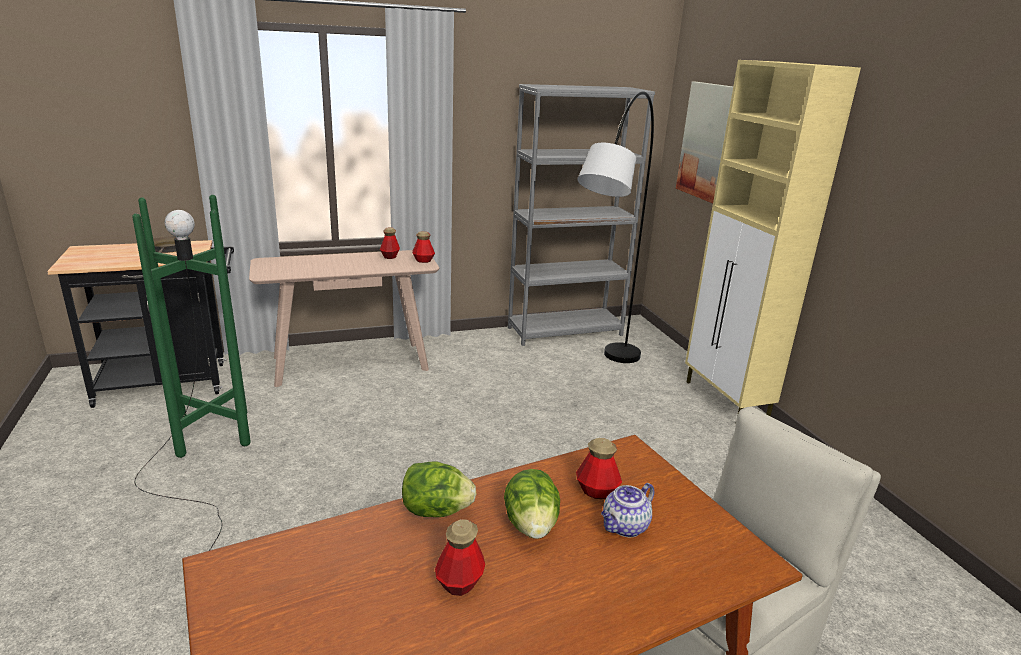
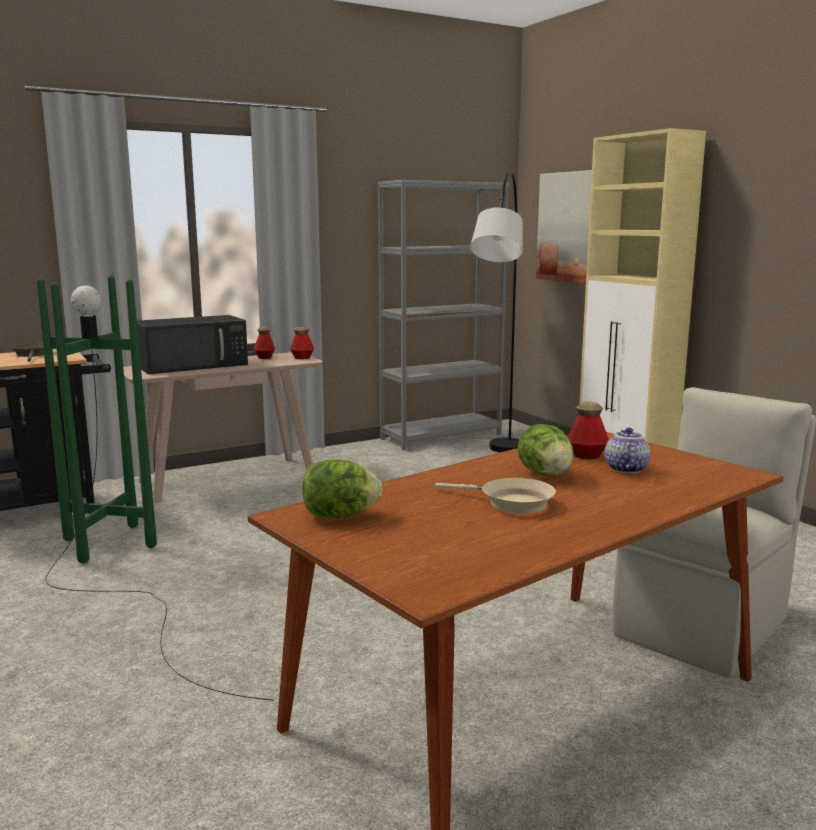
camera: 10 degrees left, 10 degrees down
(319, 262) = (193, 365): none -> black microwave
(436, 511) = (456, 475): lettuce -> lettuce (339, 516)
(460, 582) = (510, 503): bottle -> beige frying pan
(625, 527) = (625, 468): teapot -> teapot turned 150 degrees clockwise

